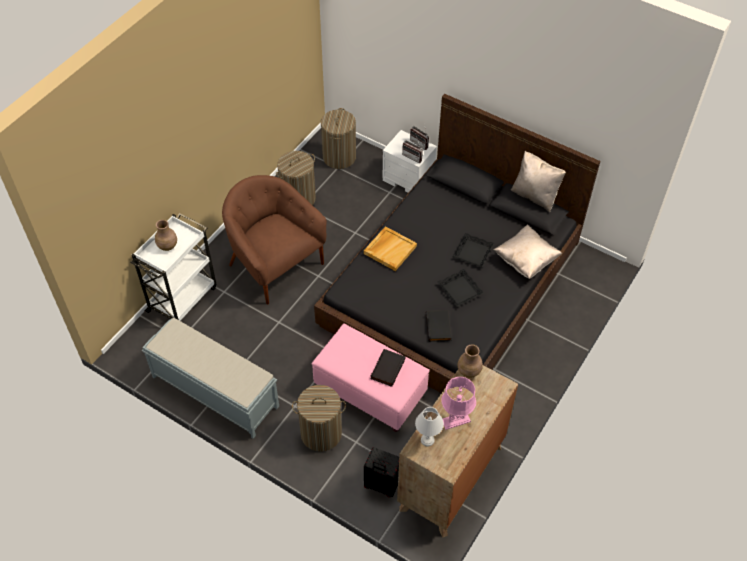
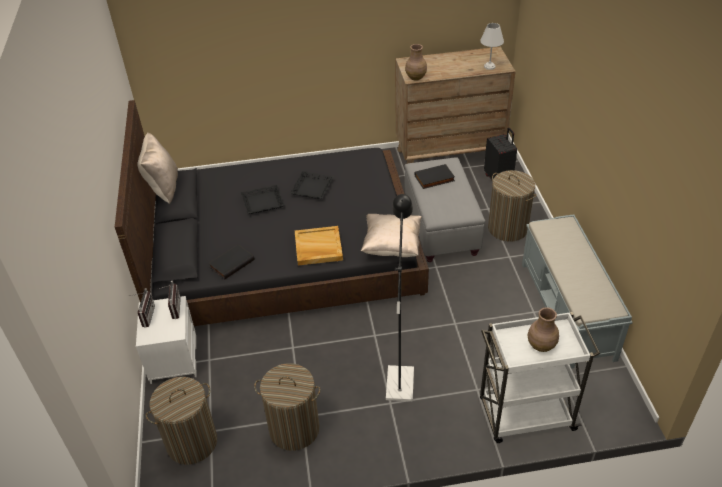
camera: 130 degrees left, 10 degrees down
(275, 264) = (400, 377): brown armchair -> black floor lamp
(371, 392) = (441, 227): pink ottoman -> grey ottoman
(439, 327) = (362, 178): black book -> black book (231, 263)
(455, 421) = (459, 64): pink table lamp -> none
(526, 260) = (238, 174): beige pillow -> beige pillow (392, 246)

